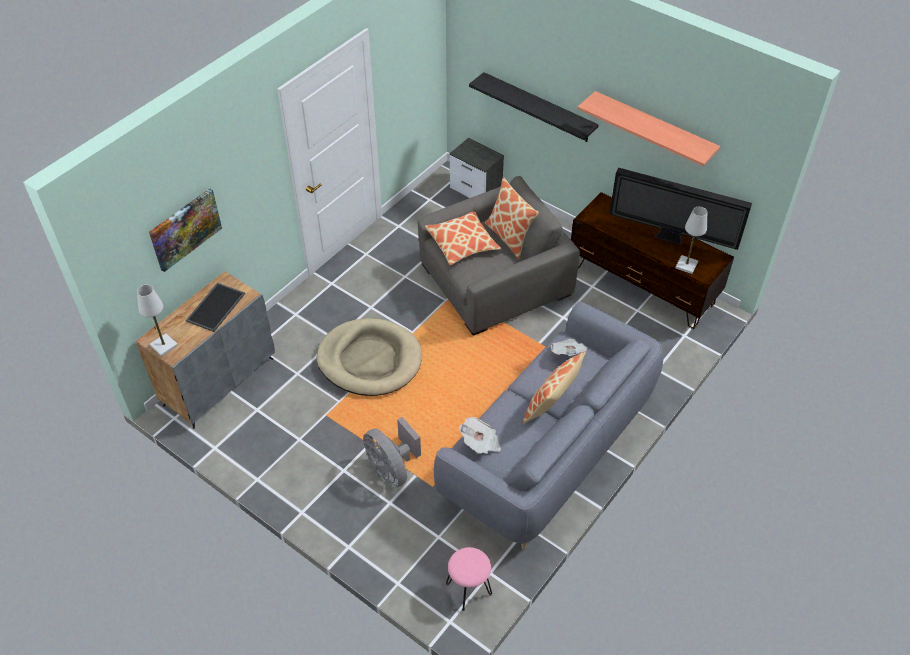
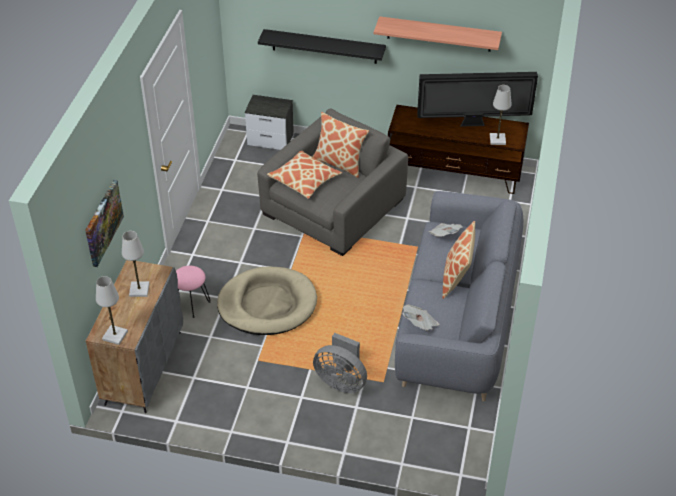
camera: 25 degrees left, 5 degrees down
(215, 306) = (139, 290): tray -> white table lamp
(469, 589) = (461, 446): pink stool -> pink stool (192, 304)

